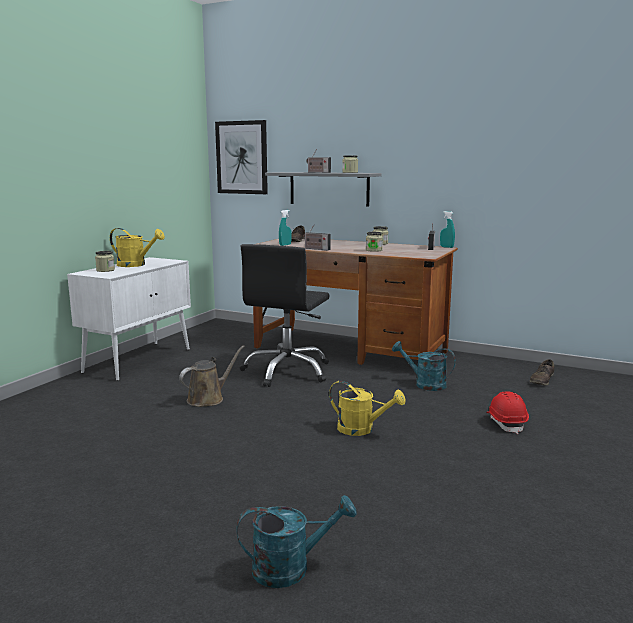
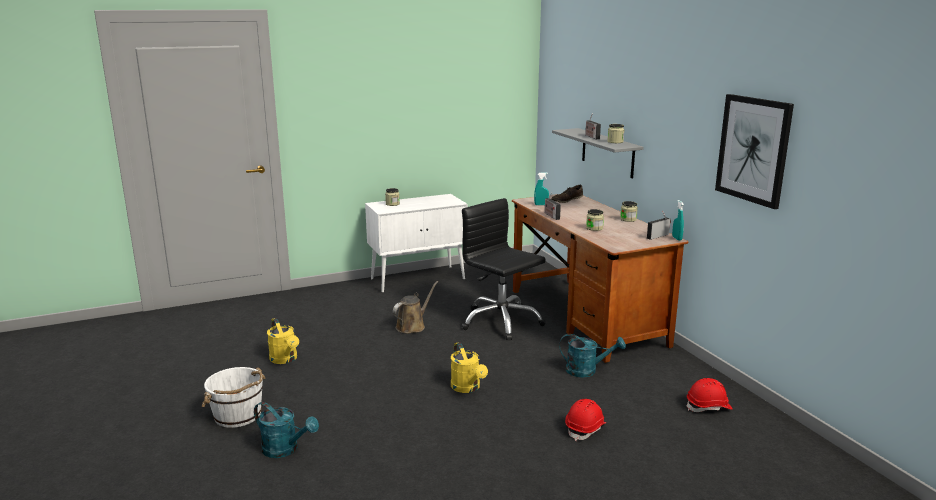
camera: 40 degrees right, 5 degrees up
(136, 265) = (422, 202): yellow watering can -> yellow watering can (285, 359)
(155, 563) = (238, 415): none -> white bucket
(208, 399) = (412, 326): brown watering can -> brown watering can turned 45 degrees counterclockwise
(242, 157) = (556, 108): picture -> picture (753, 149)
(287, 371) = (501, 321): black office chair -> black office chair turned 75 degrees clockwise
(424, 384) = (587, 371): turquoise watering can -> turquoise watering can turned 120 degrees clockwise
(542, 380) = (708, 407): brown shoe -> red hard hat

